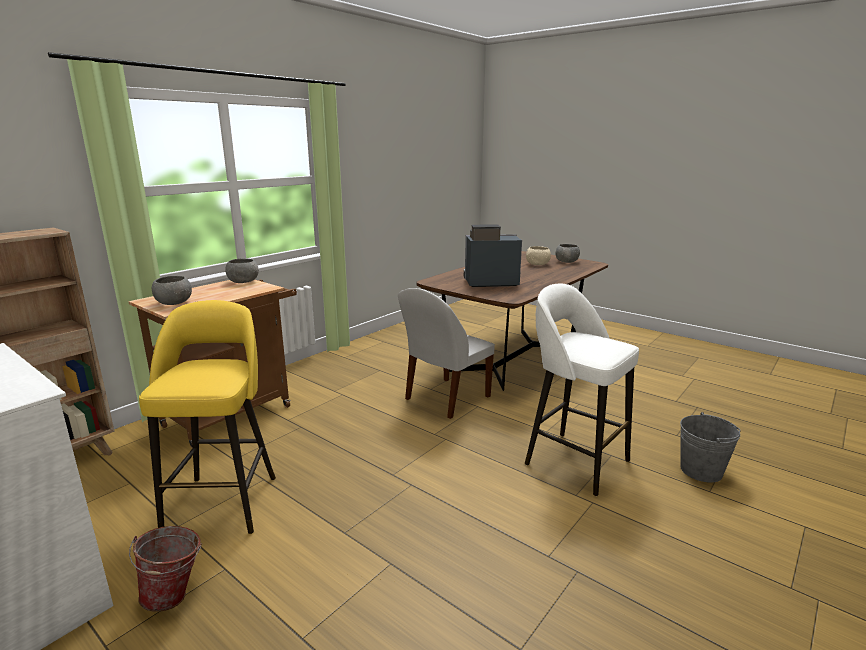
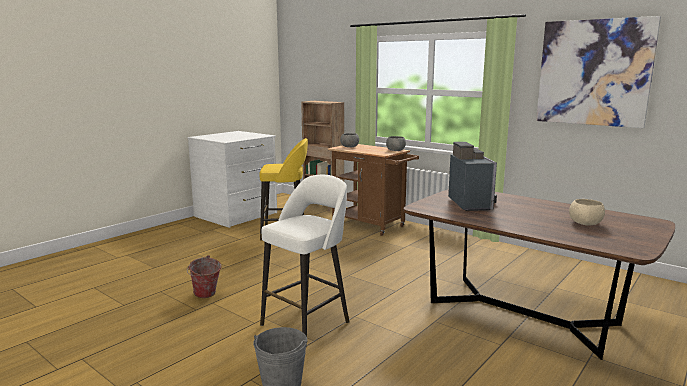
camera: 90 degrees right, 5 degrees down
(176, 595) = (229, 234): bucket -> bucket (206, 296)
(389, 149) = (593, 73): none -> picture
(446, 399) = (406, 279): white chair -> none
(566, 262) = (624, 237): grey bowl -> none

